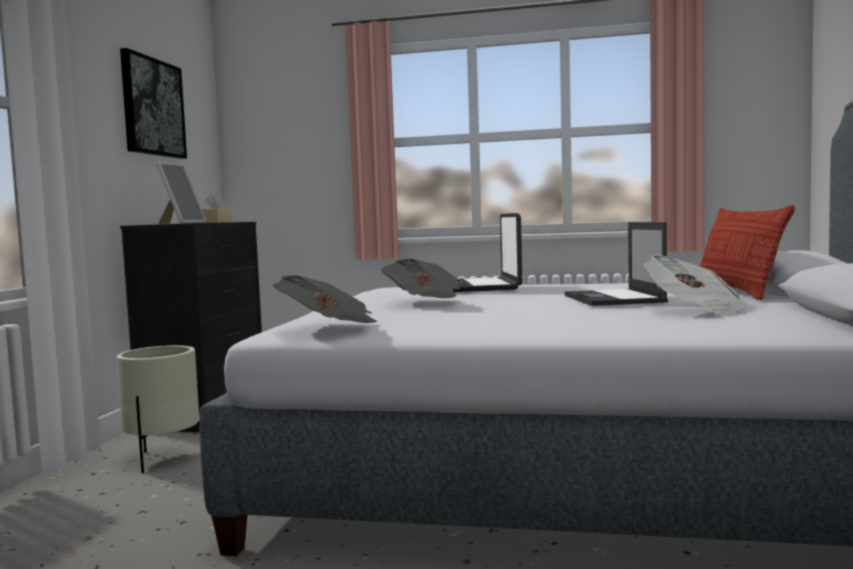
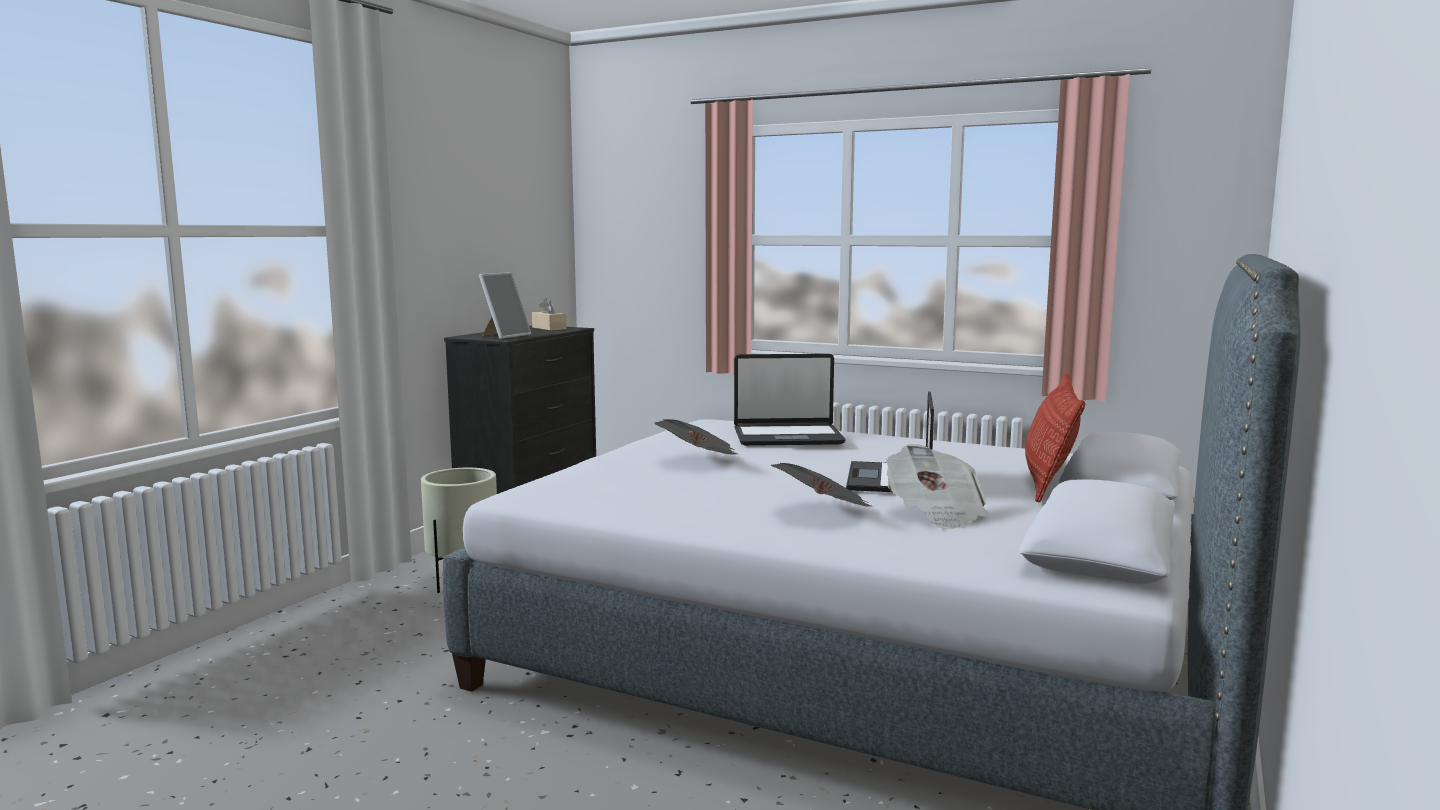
camera: 15 degrees right, 5 degrees up
(152, 107) = (489, 204): picture -> none
(330, 329) = (562, 496): newspaper -> newspaper (824, 512)
(480, 286) = (787, 437): laptop -> laptop turned 105 degrees counterclockwise

